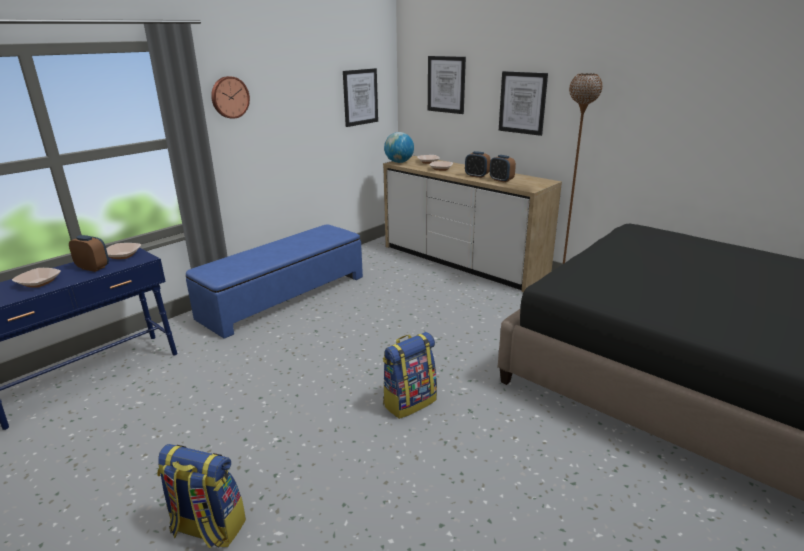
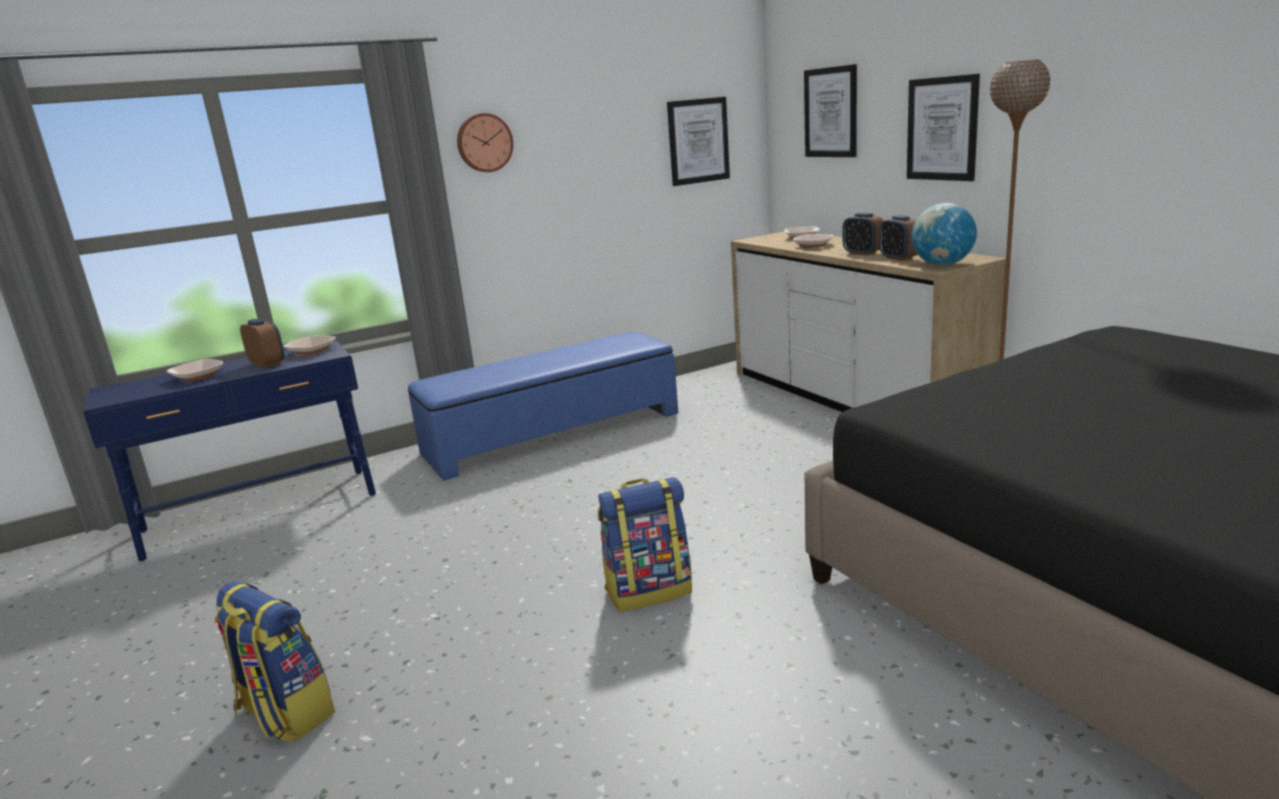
camera: 20 degrees right, 5 degrees down
(399, 162) = (755, 239): globe -> globe (942, 265)

